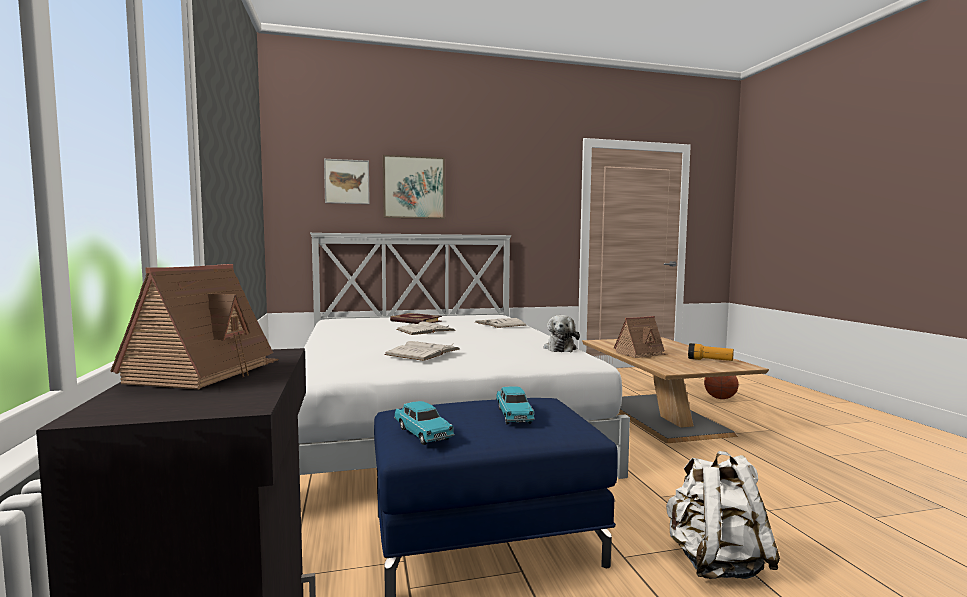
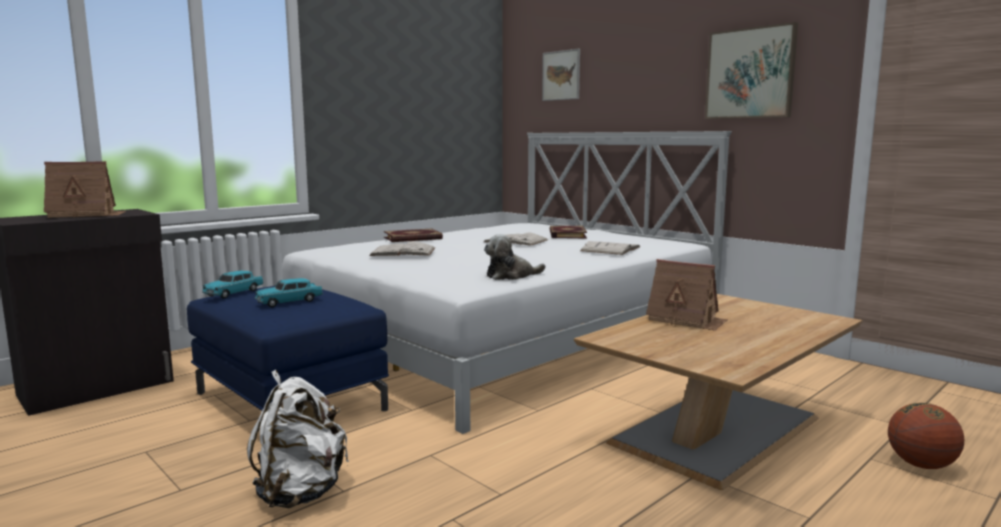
camera: 60 degrees right, 5 degrees up
(341, 344) = (413, 238): none -> book
(414, 187) = (621, 74): picture -> picture (750, 73)
(710, 360) = (723, 351): flashlight -> none

